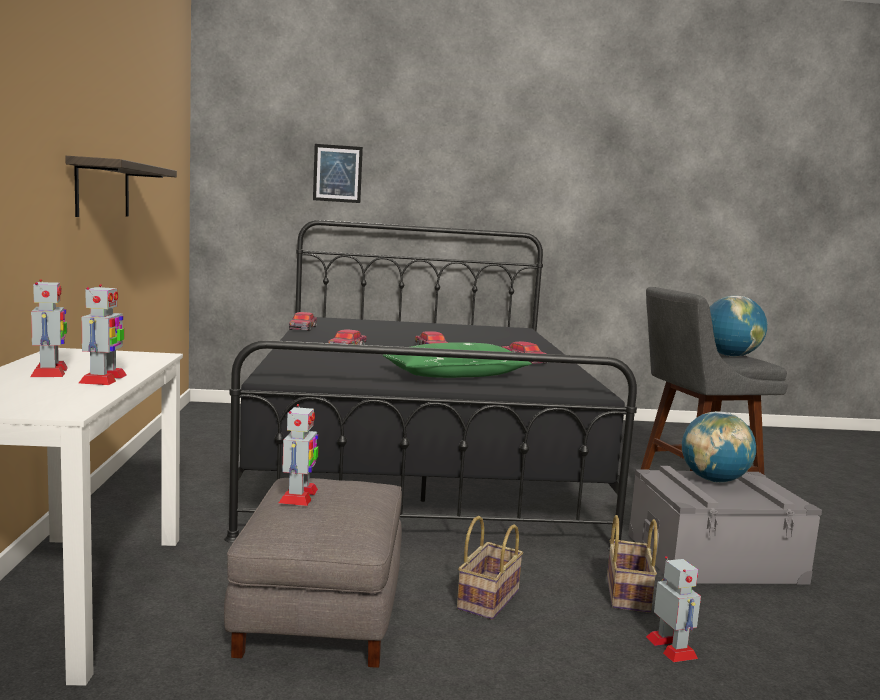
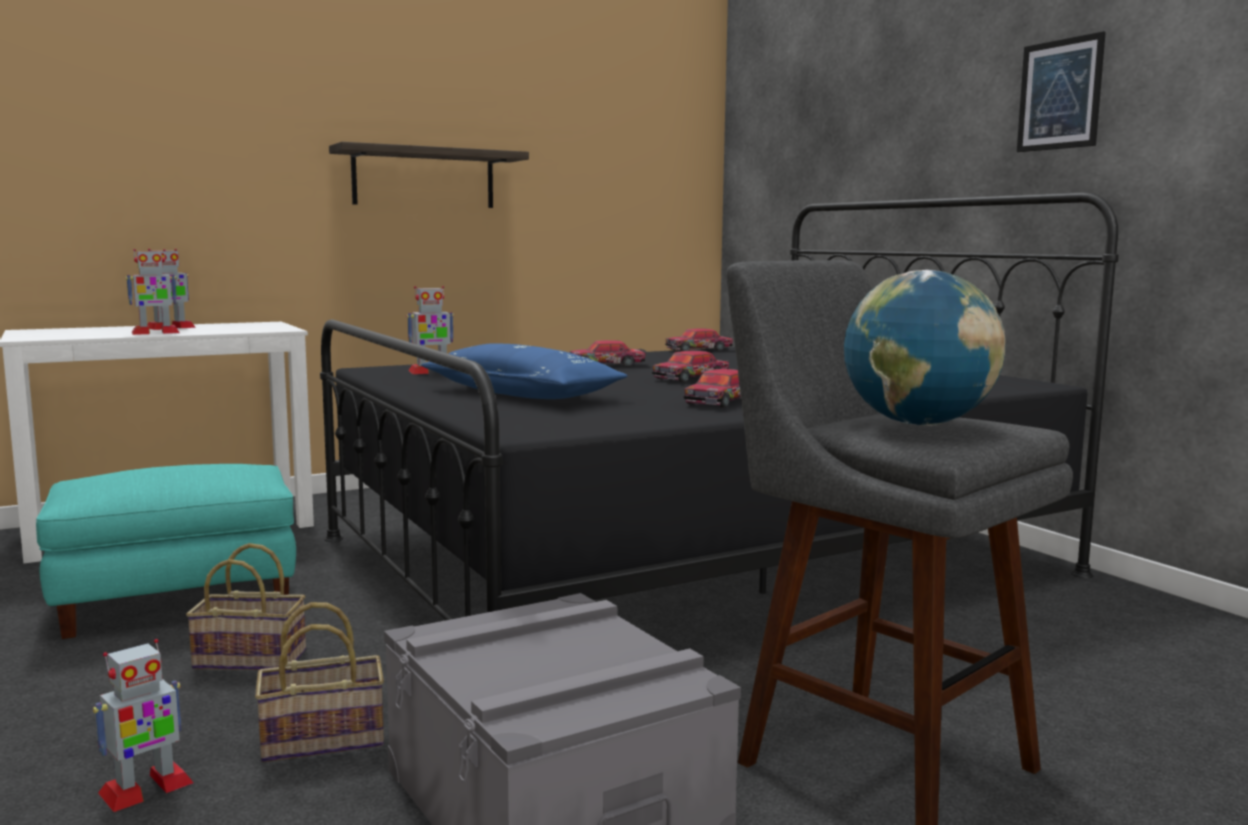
camera: 65 degrees right, 0 degrees up
(298, 496) = (167, 464): toy robot -> toy robot (432, 372)
(320, 612) = (179, 597): grey ottoman -> turquoise ottoman
(337, 173) = (847, 131): picture -> picture (1059, 94)
(456, 375) = (522, 394): green pillow -> blue pillow
(714, 480) = (594, 648): globe -> none

